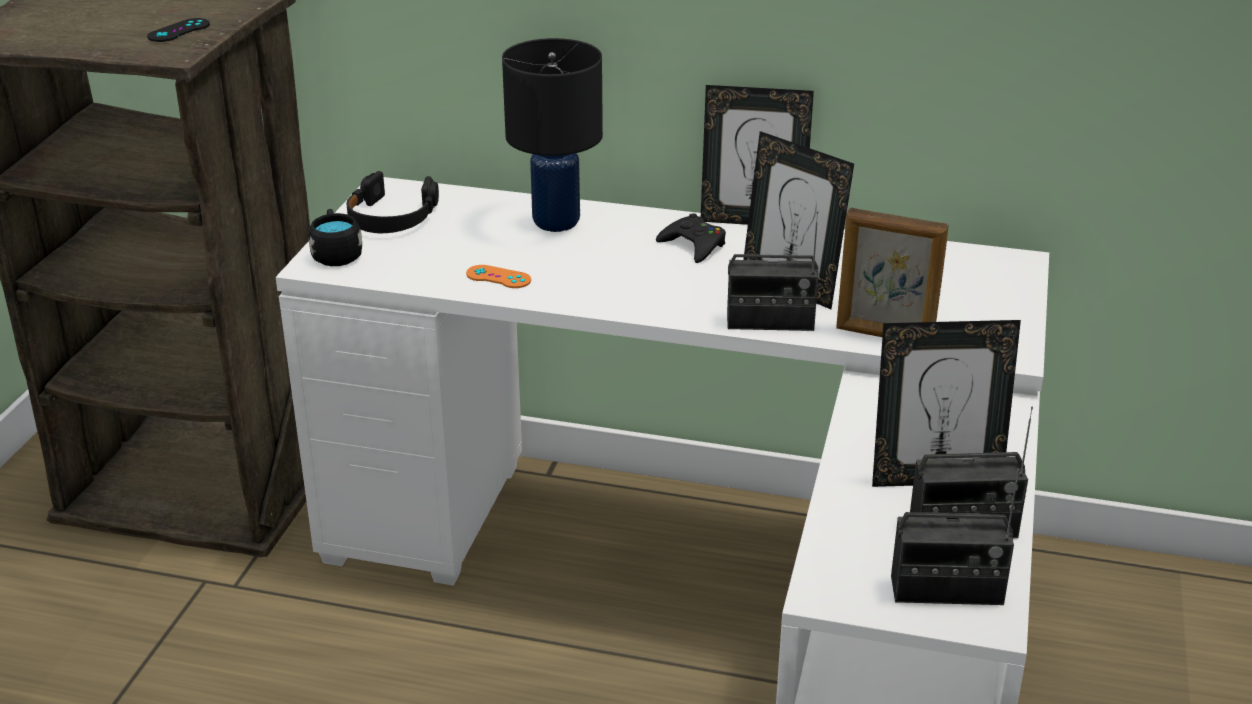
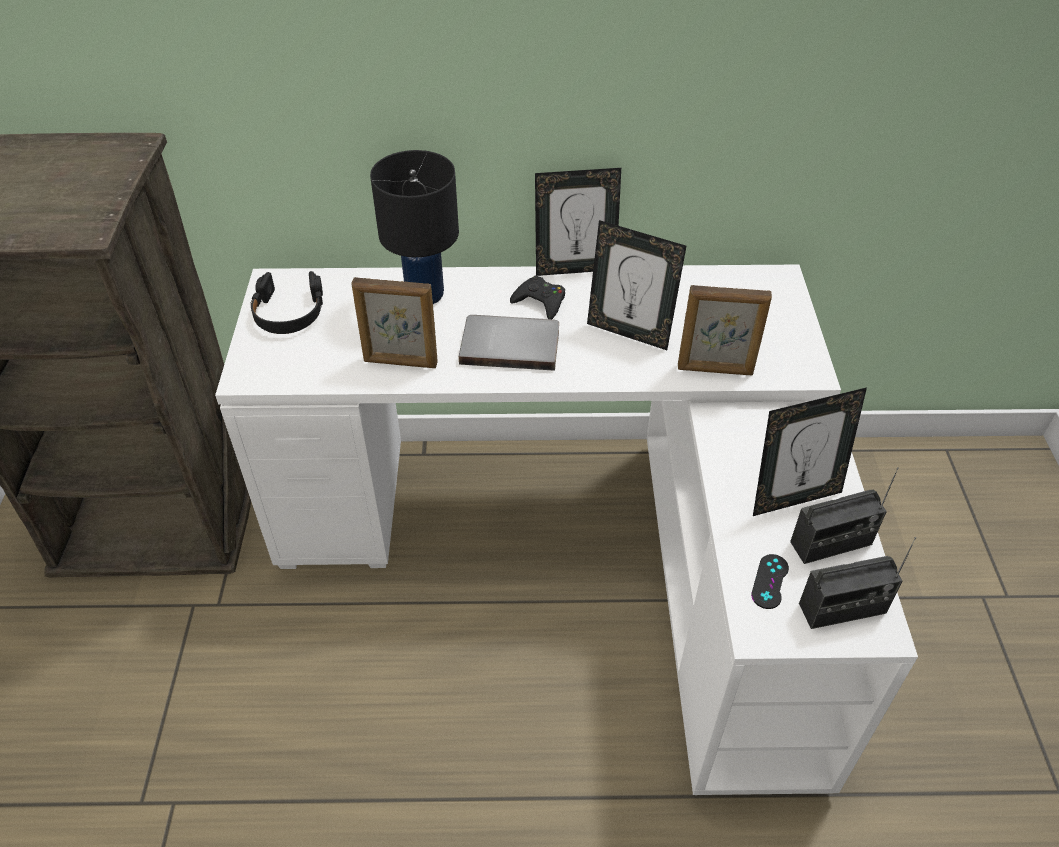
camera: 15 degrees left, 15 degrees up
(179, 31) = (78, 201): black game controller -> black game controller (770, 581)
(336, 253) = (257, 360): black mug -> none
(498, 277) = (400, 362): orange game controller -> picture frame
(638, 278) = (510, 344): none -> grey book
(770, 322) = (627, 372): radio -> none

